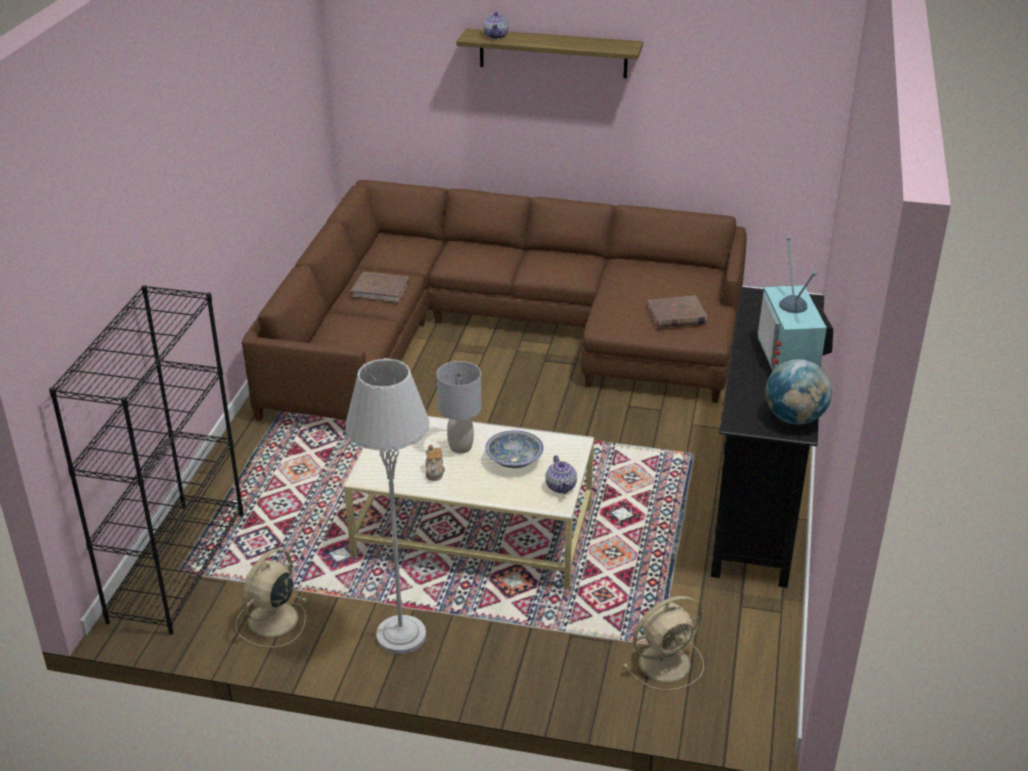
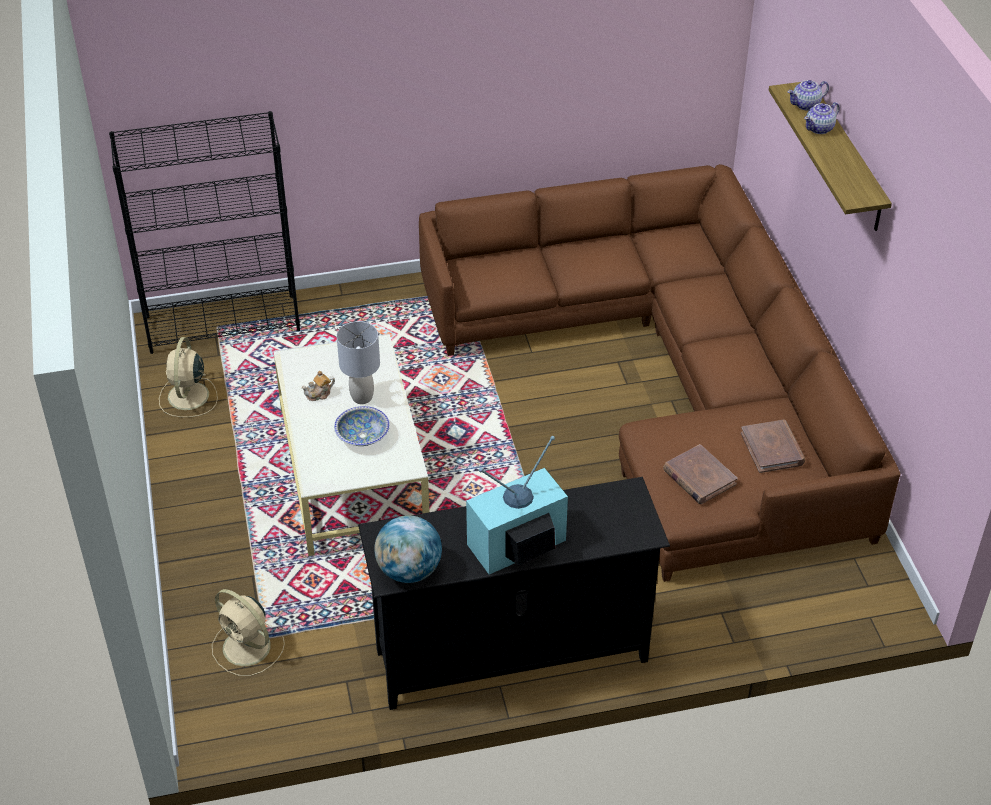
camera: 65 degrees right, 10 degrees up
(271, 621) = (188, 397): beige fan -> beige fan turned 90 degrees counterclockwise
(380, 290) = (593, 263): brown book -> brown book (772, 448)
(401, 636) = (204, 474): grey floor lamp -> none
(561, 486) = (340, 477): teapot -> teapot (820, 128)

